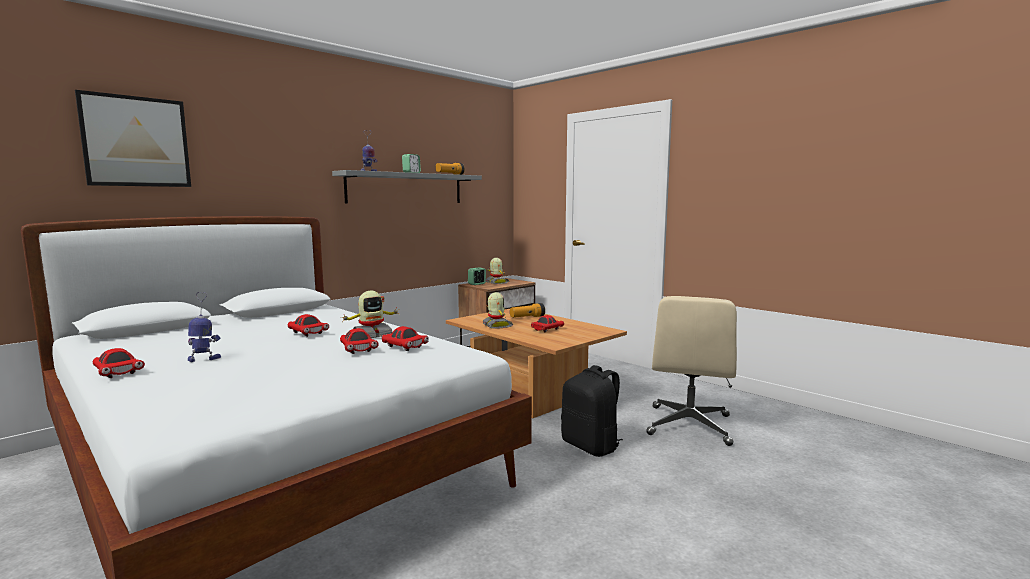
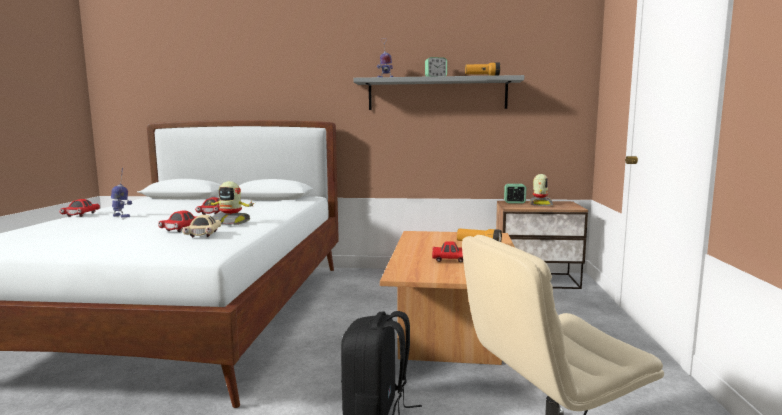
camera: 50 degrees right, 0 degrees up
(136, 142) = (215, 67): picture -> none
(404, 347) = (204, 234): red toy car -> beige toy car
(496, 325) = (422, 244): toy robot -> none

